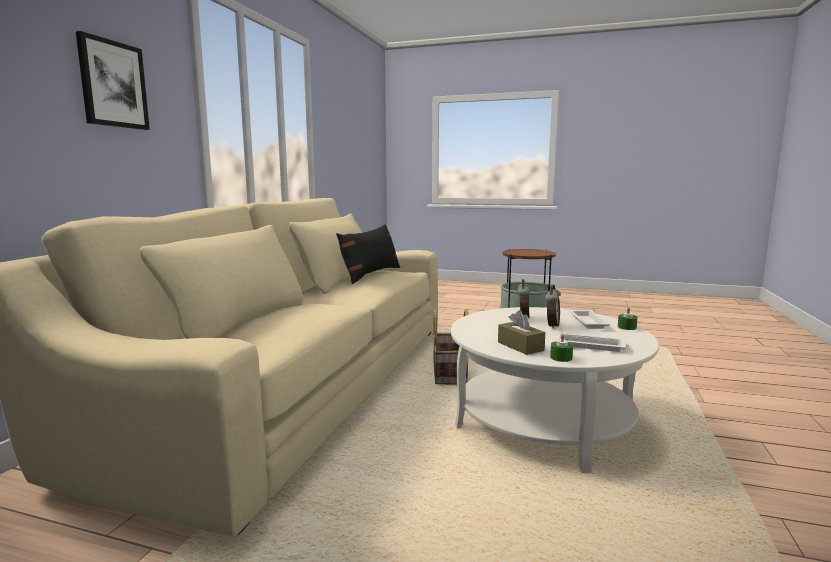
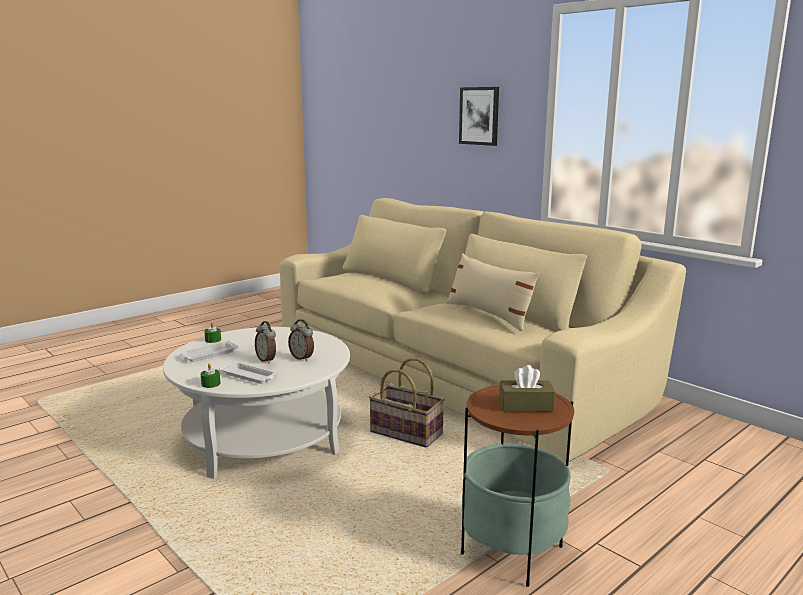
camera: 120 degrees right, 5 degrees up
(370, 274) = (489, 314): black pillow -> beige pillow
(520, 346) = (249, 337): brown tissue box -> brown tissue box (526, 406)

